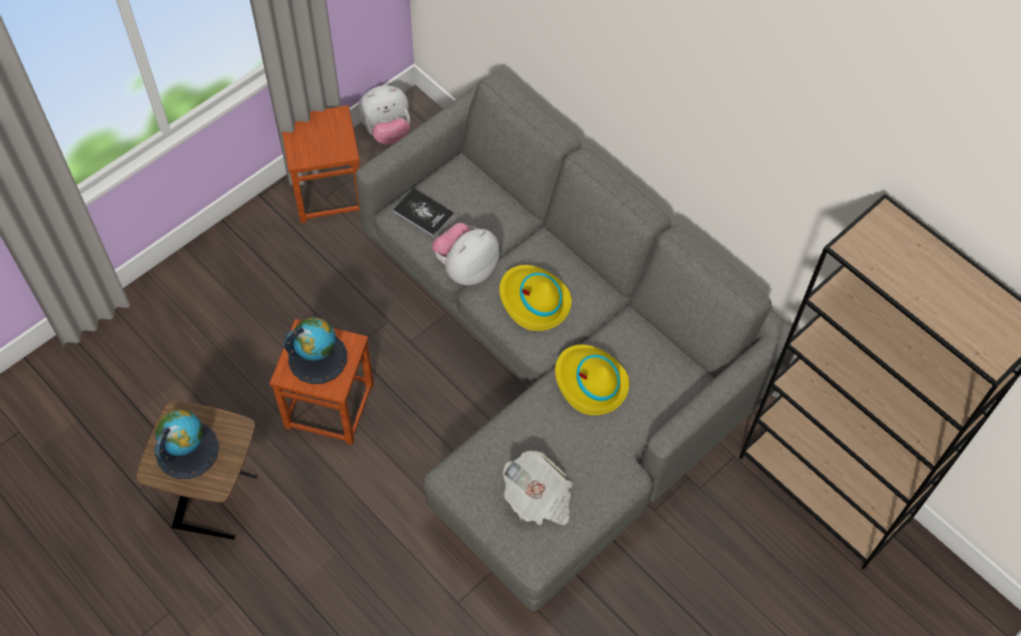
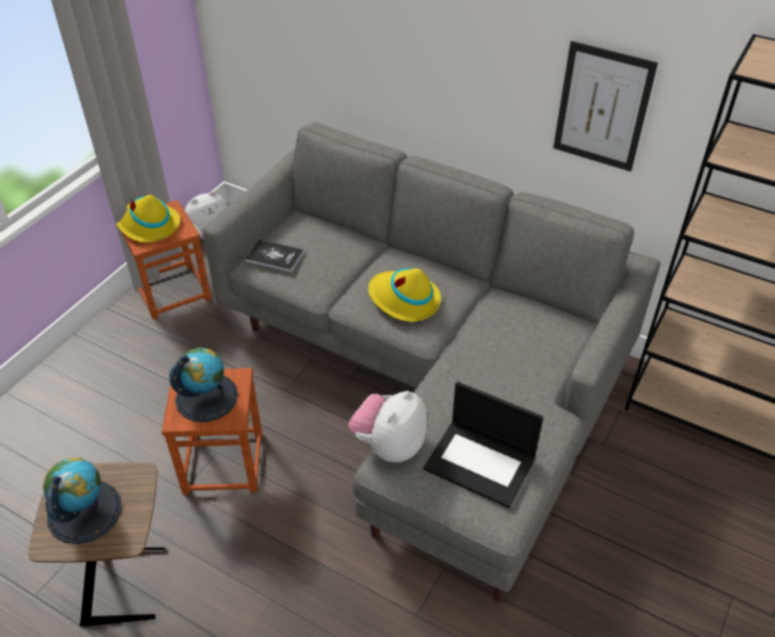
camera: 15 degrees left, 15 degrees down
(466, 268) = (330, 291): plush toy -> plush toy (389, 445)
(538, 498) = (481, 463): newspaper -> laptop
(590, 382) = (485, 351): yellow hat -> yellow hat (148, 225)
(762, 183) = (602, 107): none -> picture

